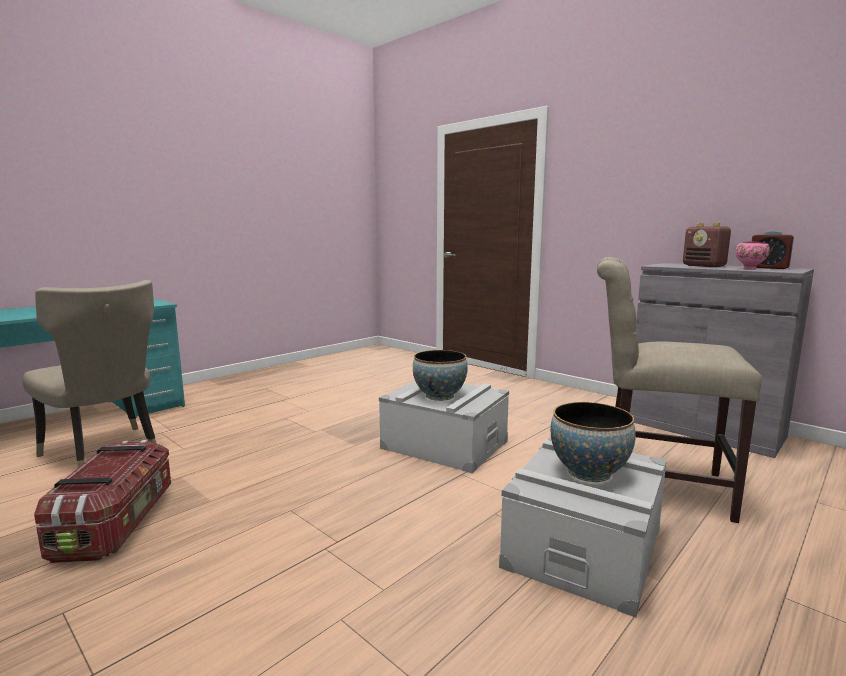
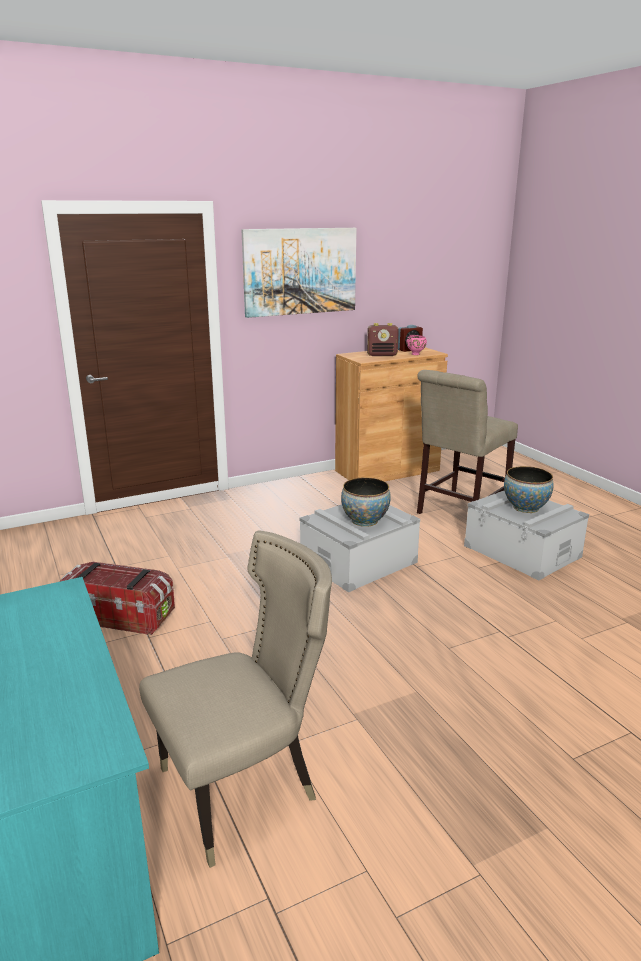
camera: 70 degrees left, 10 degrees up
(117, 523) = (442, 748): storage box -> storage box (120, 616)
(629, 166) = (300, 271): none -> picture
(704, 428) = (387, 470): grey cabinet -> brown cabinet

